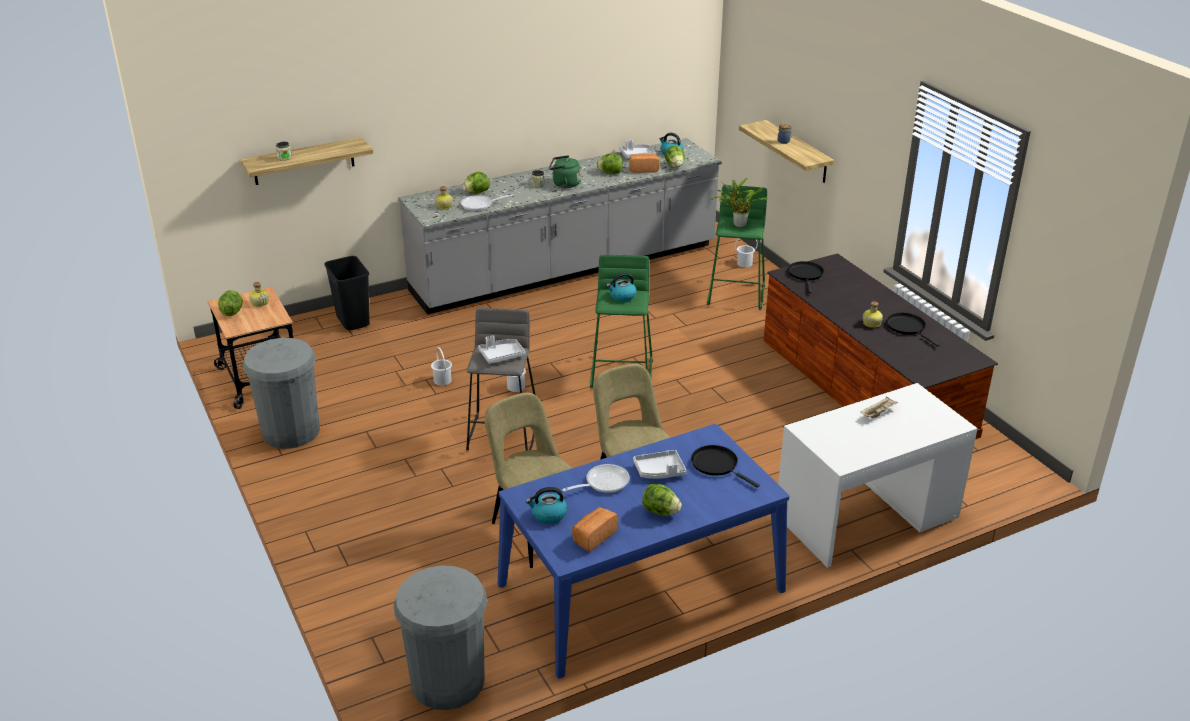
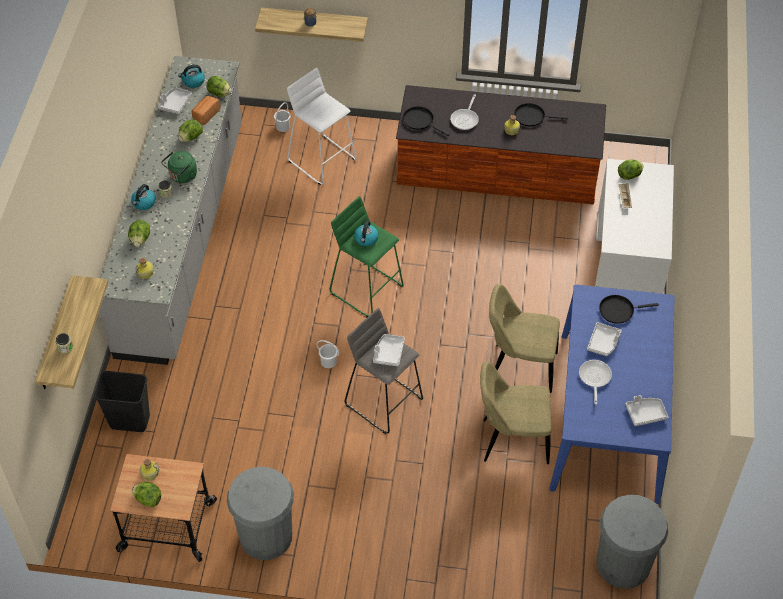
camera: 55 degrees left, 20 degrees up
(442, 381) = (279, 403): white bucket -> none
(479, 205) = (167, 249): frying pan -> frying pan (465, 119)
(548, 515) = (607, 425): kettle -> kettle (144, 203)
(593, 537) = (645, 413): bread -> grey tray
(660, 512) = (645, 366): lettuce -> lettuce (629, 175)
(736, 295) = (322, 159): green stool -> white stool
(737, 225) = (321, 112): potted plant -> none

